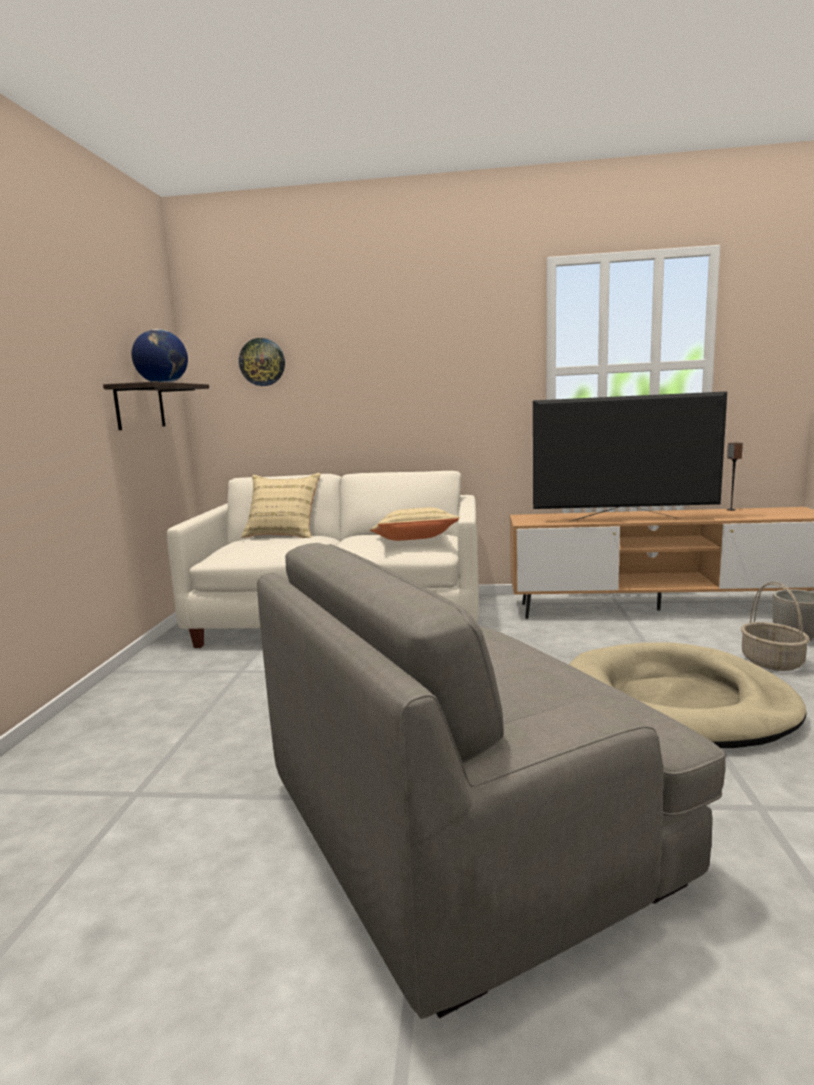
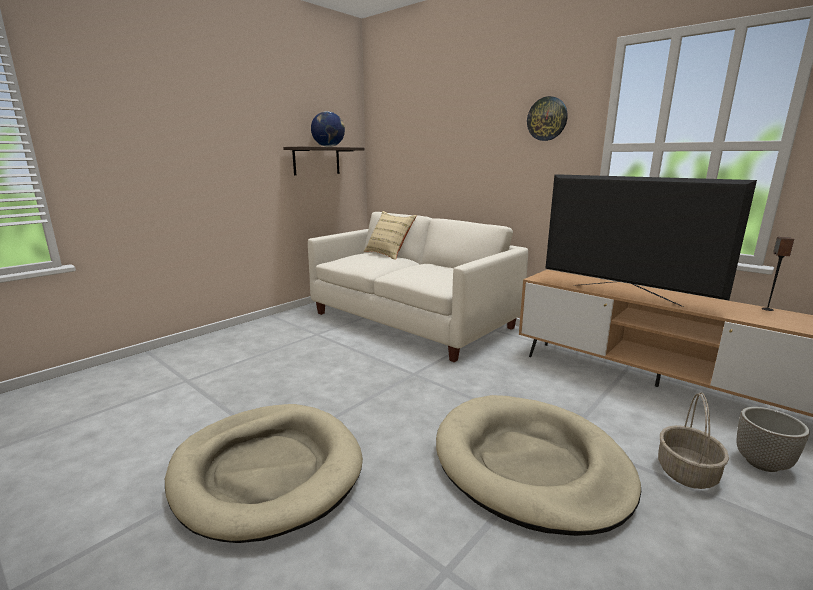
camera: 35 degrees right, 5 degrees up
(262, 362) = (404, 132): wall clock -> wall clock (547, 119)
(414, 541) = (444, 275): beige pillow -> none
(465, 827) = (267, 471): grey armchair -> beige dog bed

